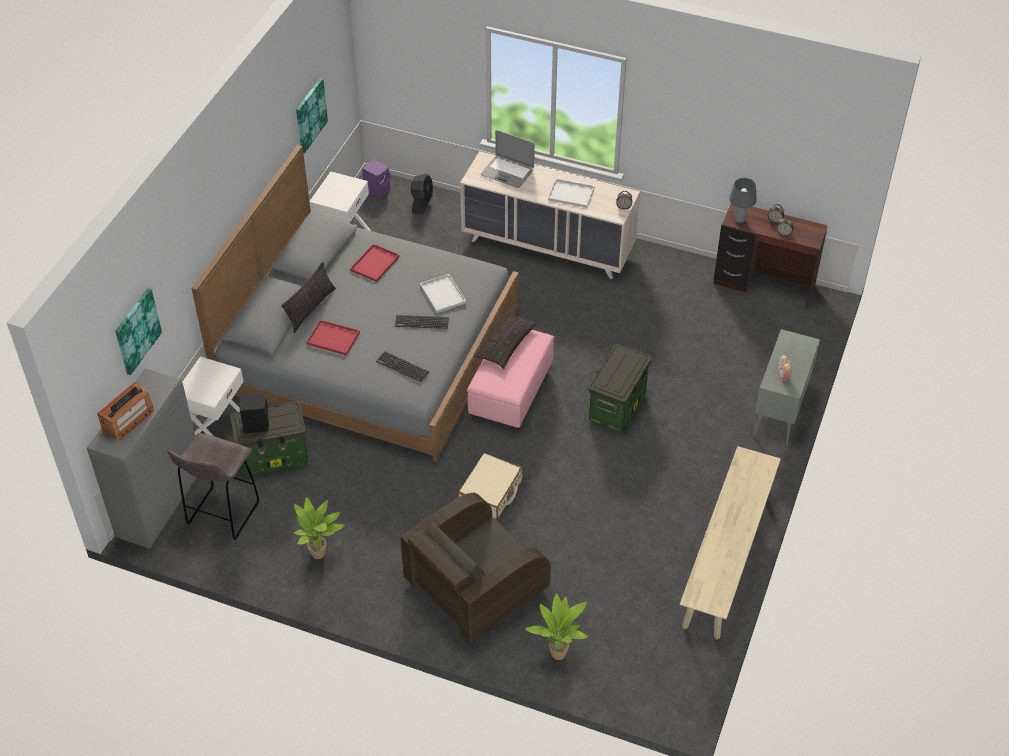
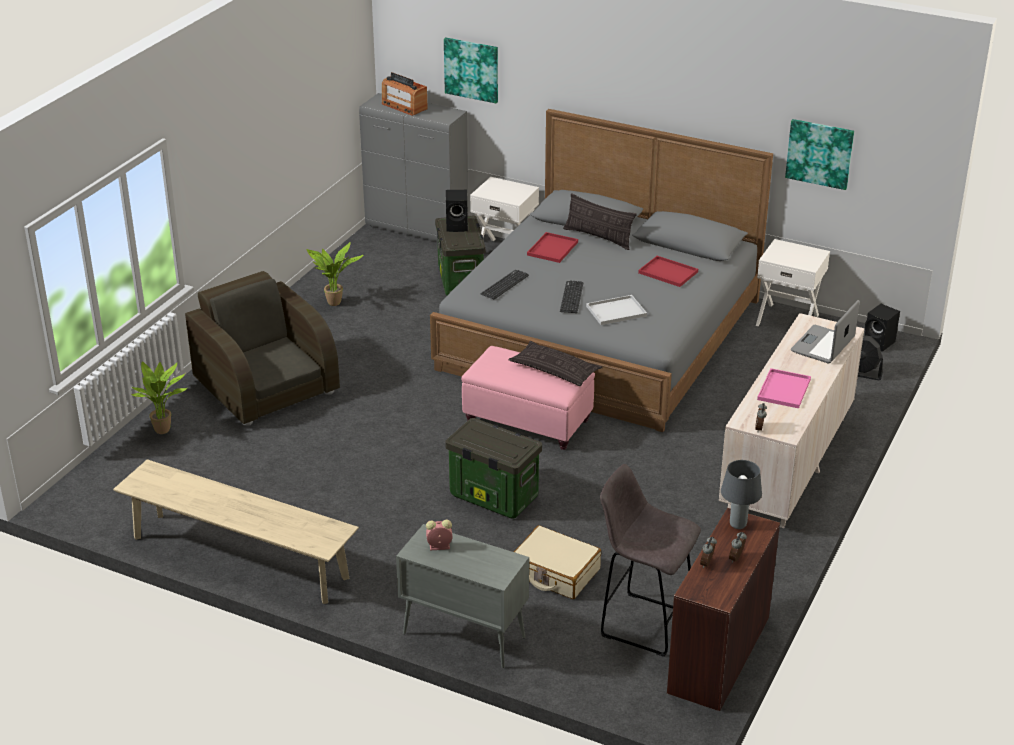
camera: 95 degrees right, 15 degrees down
(222, 515) = (395, 257): grey stool -> grey stool (643, 623)
(378, 189) = (880, 343): purple speaker -> black speaker
(491, 492) = (384, 401): beige suitcase -> beige suitcase (555, 572)
(570, 194) = (783, 389): white tray -> pink tray

